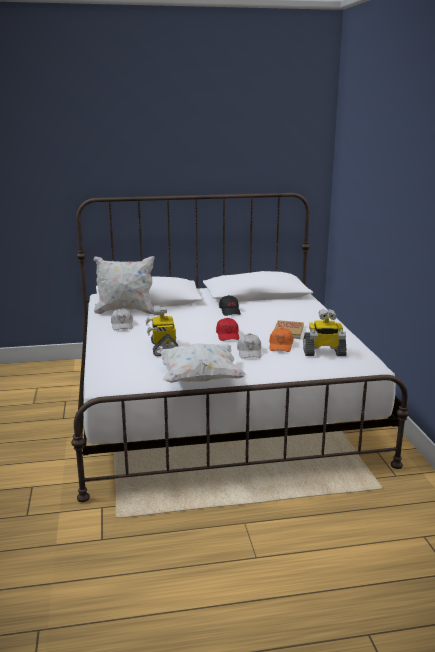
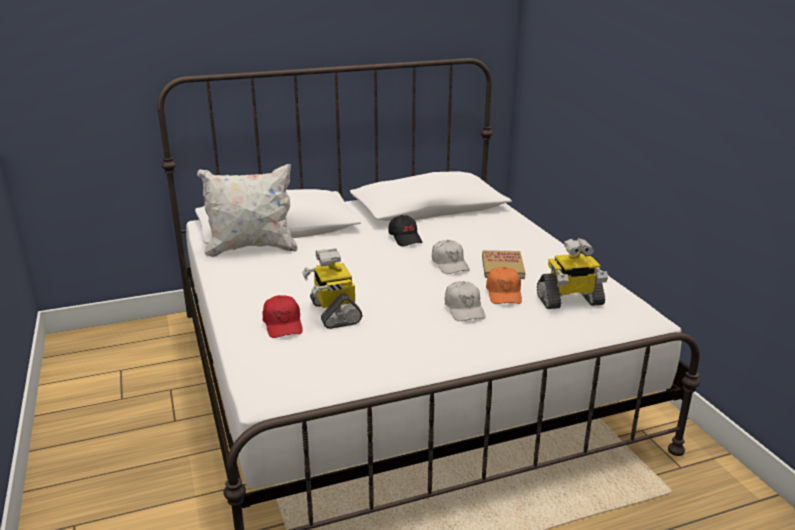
camera: 10 degrees left, 5 degrees up
(122, 325) = (255, 274): white cap -> white cap (449, 264)
(199, 379) = (411, 366): white pillow -> none
(228, 335) = (420, 280): red cap -> red cap (283, 324)

